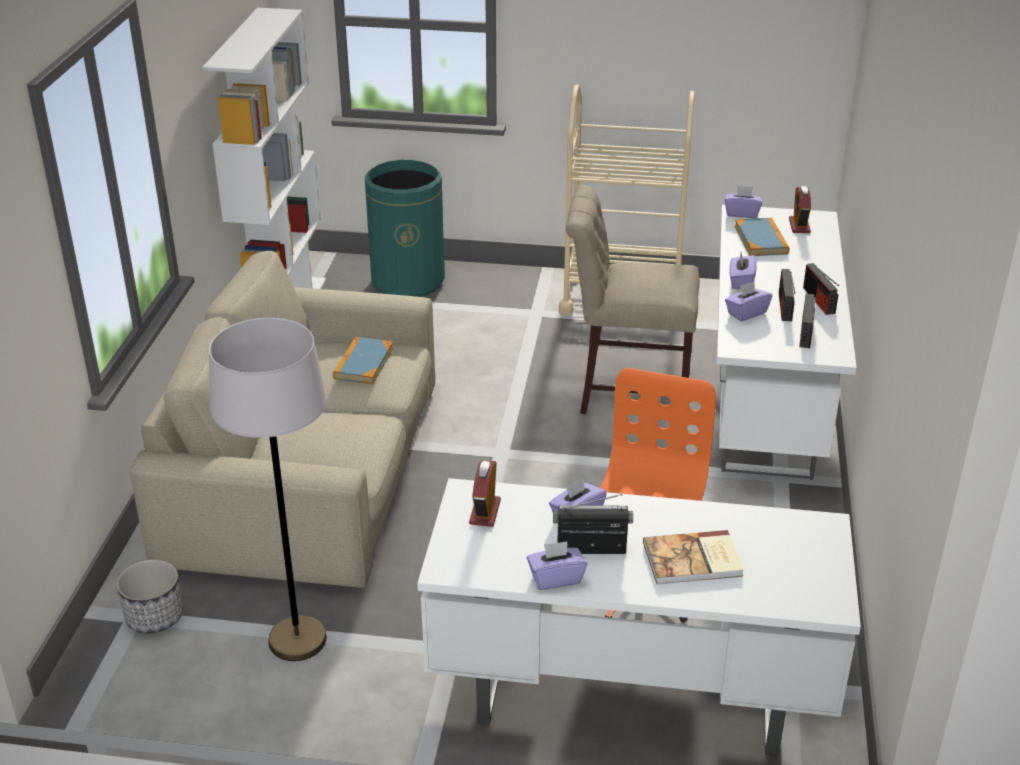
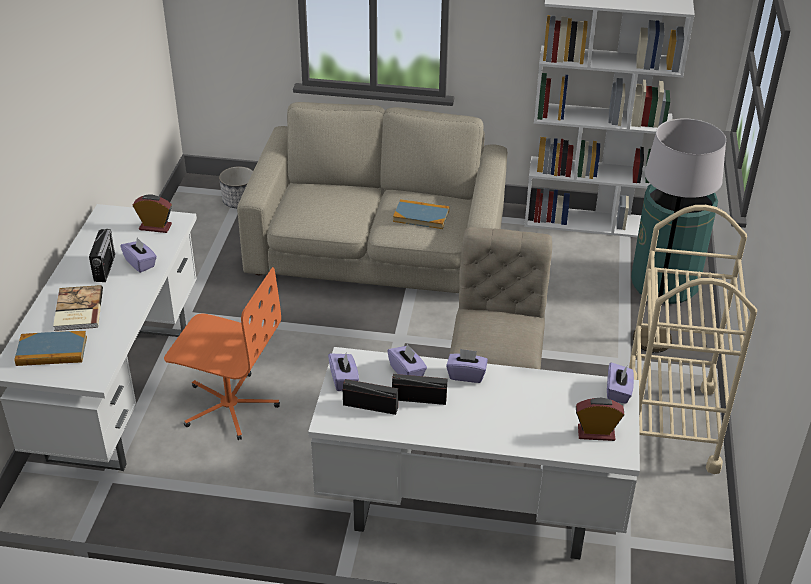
camera: 90 degrees right, 5 degrees up
(297, 640) = (207, 253): grey floor lamp -> grey floor lamp (652, 339)
(556, 578) = (81, 253): purple tissue box -> purple tissue box (344, 380)
(761, 240) = (557, 399): book -> book (52, 351)
(819, 300) = (431, 424): radio -> none

